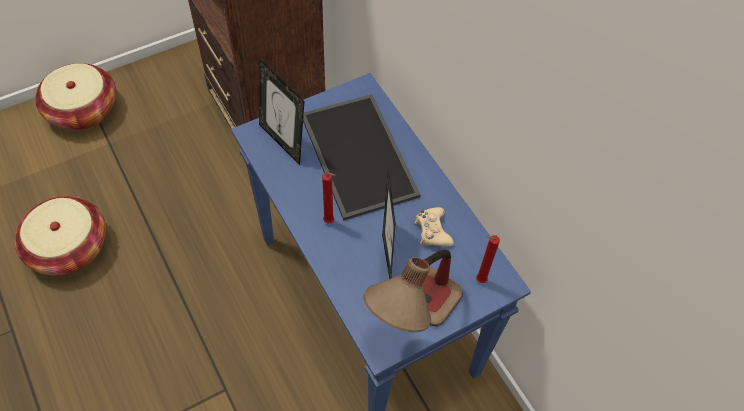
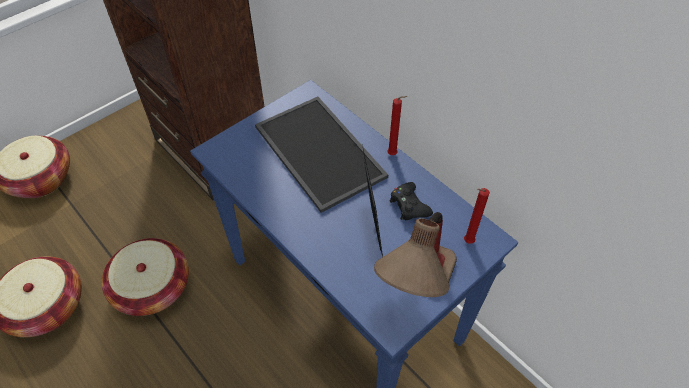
camera: 10 degrees left, 5 degrees down
(175, 250) = (152, 288): none -> basket
(283, 141) = (244, 152): picture frame -> none
(330, 222) = (308, 217): red candle -> red candle (393, 155)
(432, 231) = (409, 206): beige game controller -> black game controller

